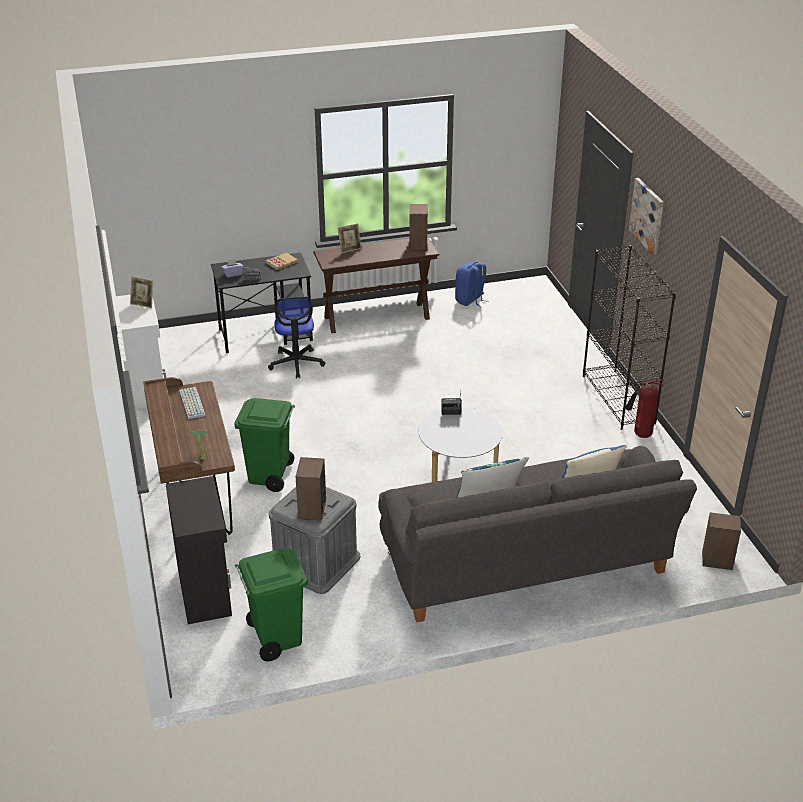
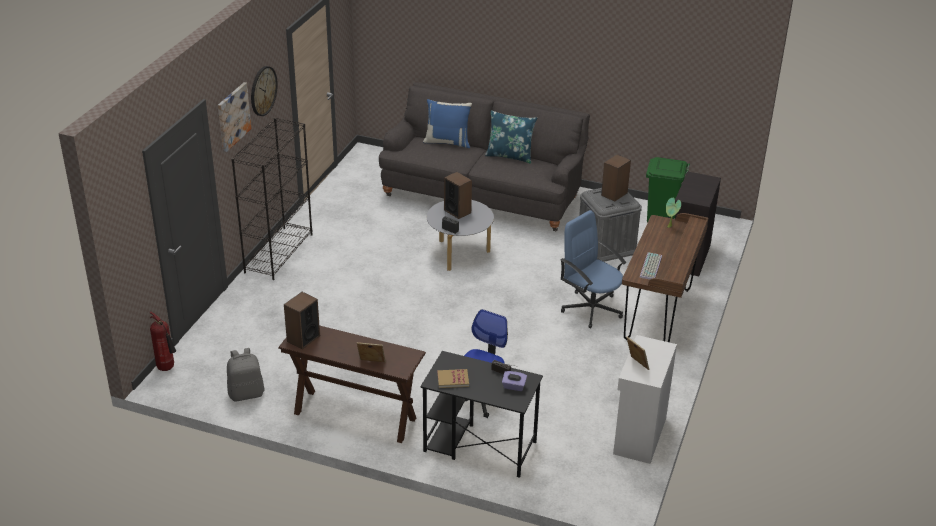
camera: 145 degrees left, 0 degrees up
(269, 476) = (591, 308): green trash can -> blue office chair
(470, 300) = (246, 393): blue backpack -> grey backpack
(640, 435) = (306, 226): fire extinguisher -> fire extinguisher (167, 368)
(679, 249) = (263, 91): none -> wall clock
(717, 560) = (377, 156): speaker -> speaker (457, 211)

